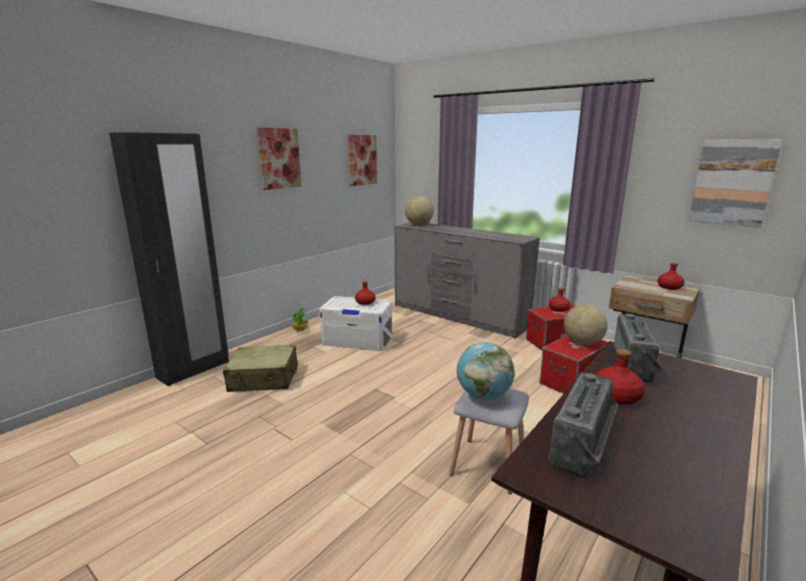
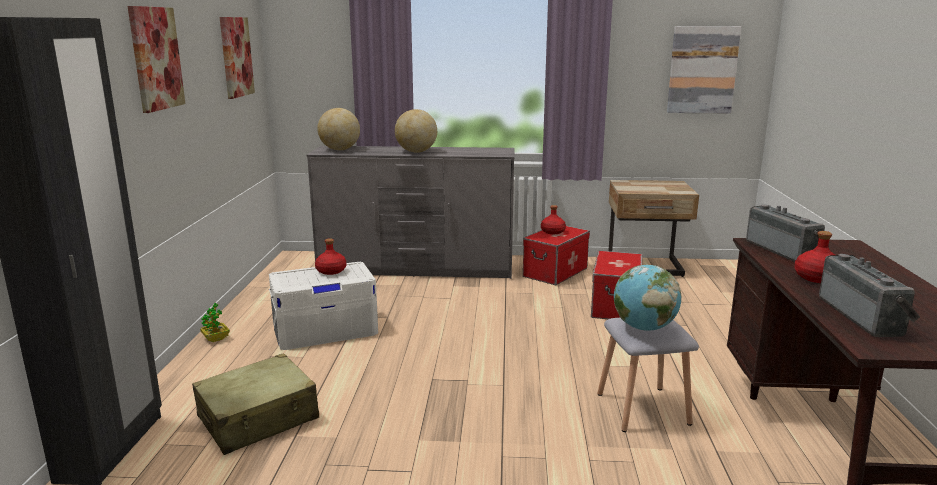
camera: 35 degrees left, 0 degrees up
(582, 343) = (620, 260): globe -> globe (416, 152)
(669, 287) = (663, 185): red bottle -> none

